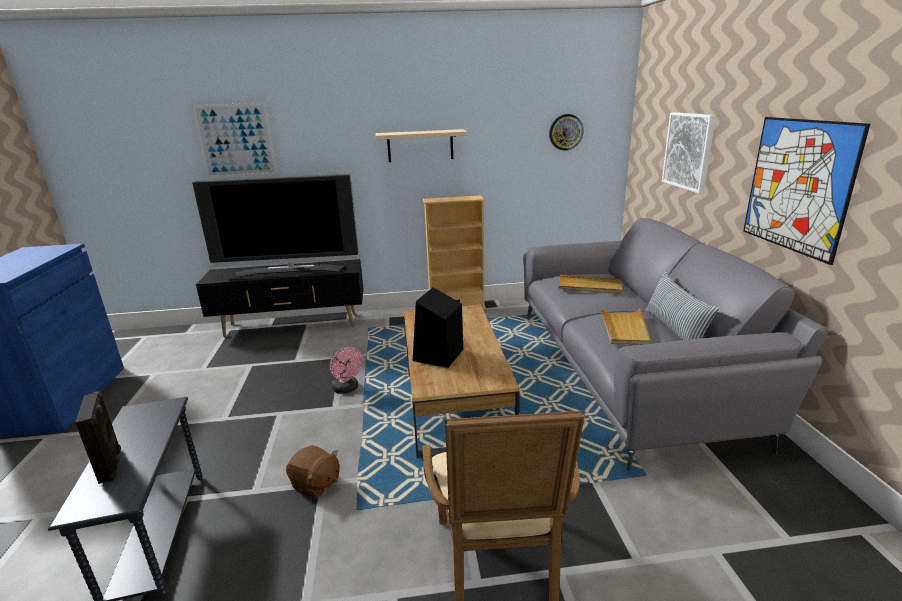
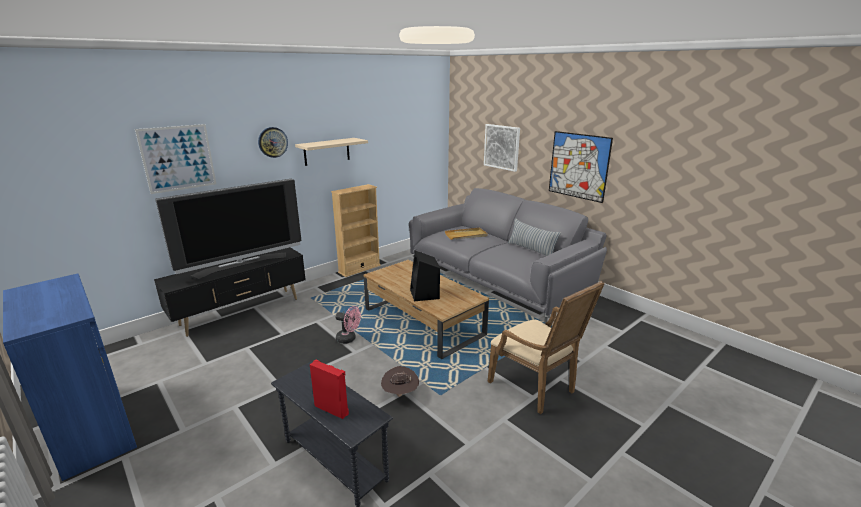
camera: 35 degrees left, 0 degrees up
(112, 465) = (332, 409): black speaker -> red speaker
(315, 484) = (400, 394): brown plush toy -> brown hat
(565, 132) = (415, 136): wall clock -> wall clock (272, 142)
(624, 329) = (511, 254): beige tray -> none

